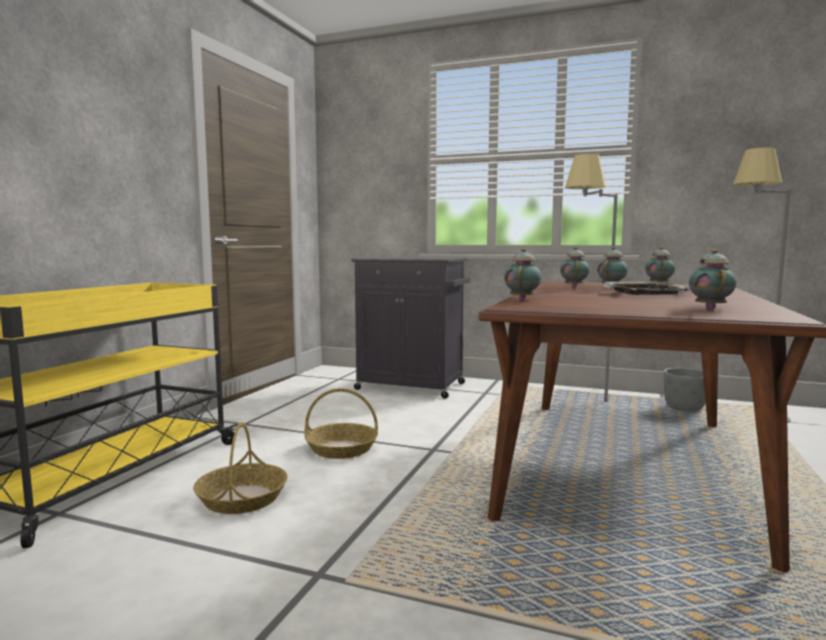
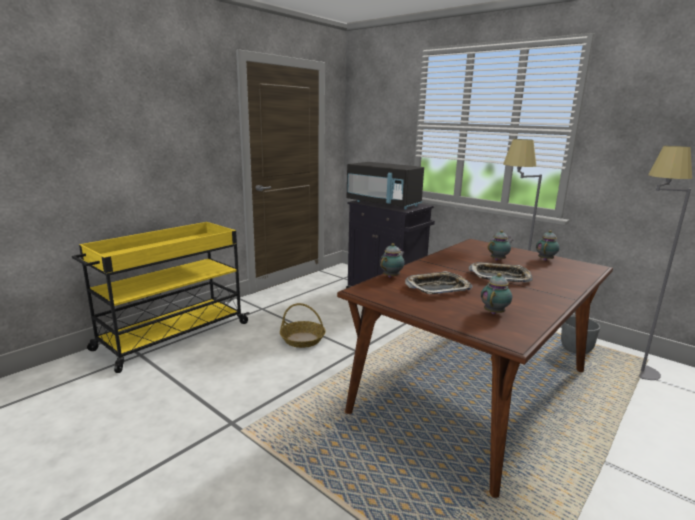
camera: 20 degrees right, 10 degrees up
(242, 498) = (226, 364): basket -> none
(403, 258) = (383, 204): none -> black microwave
(574, 287) = (469, 256): teapot -> none
(599, 301) = (437, 288): none -> tray

